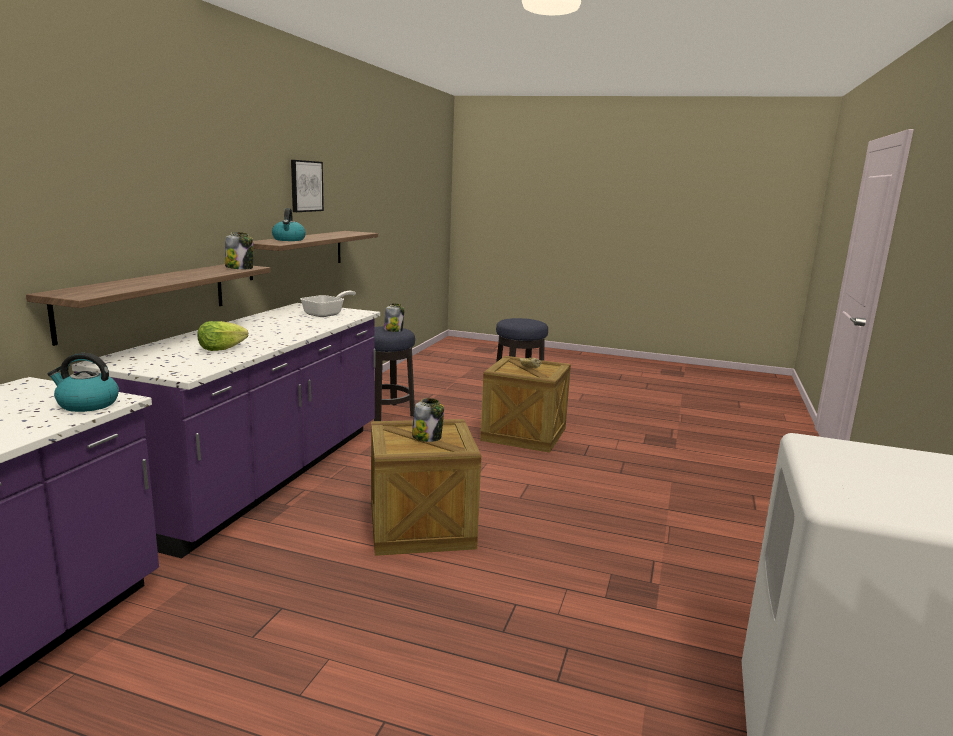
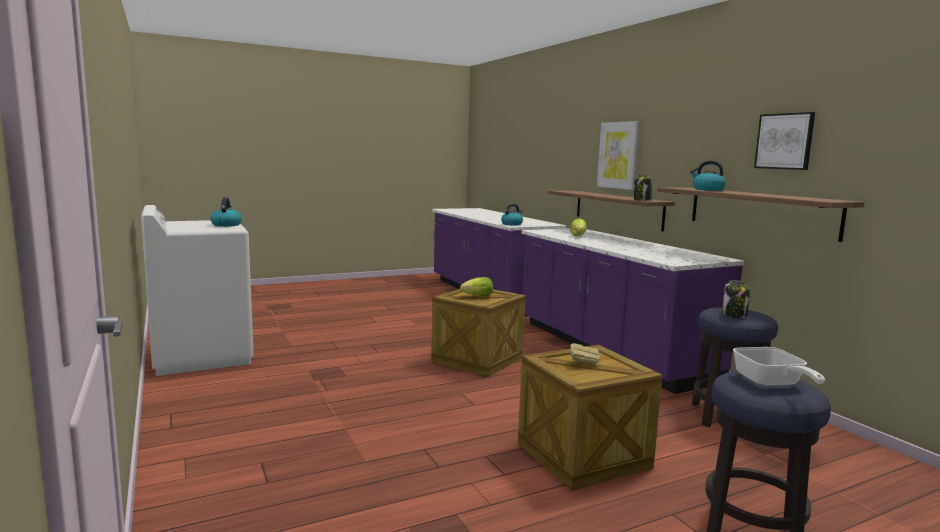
camera: 135 degrees right, 5 degrees down
(131, 207) = (618, 155): none -> picture
(327, 314) = (671, 257): frying pan -> frying pan (770, 383)
(427, 437) = (478, 297): jar -> lettuce
(834, 463) = (226, 225): none -> kettle

